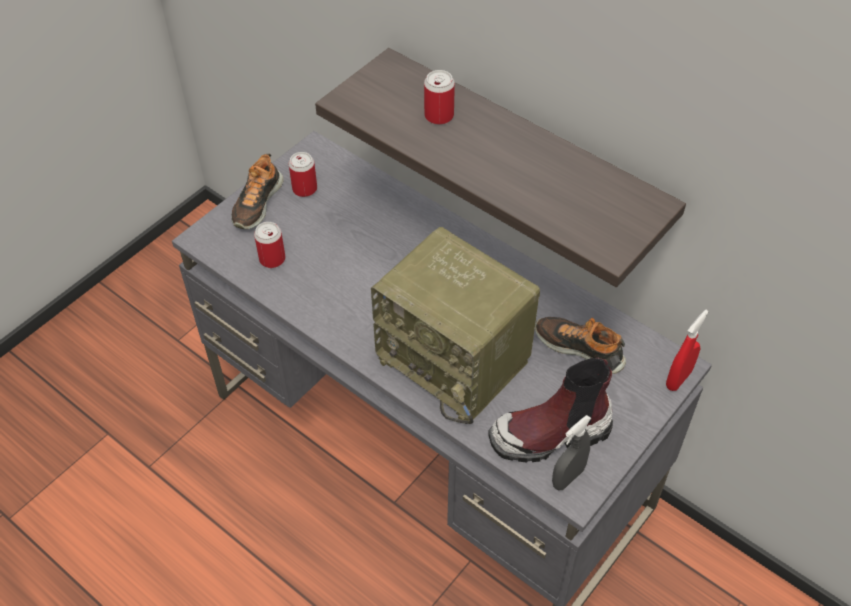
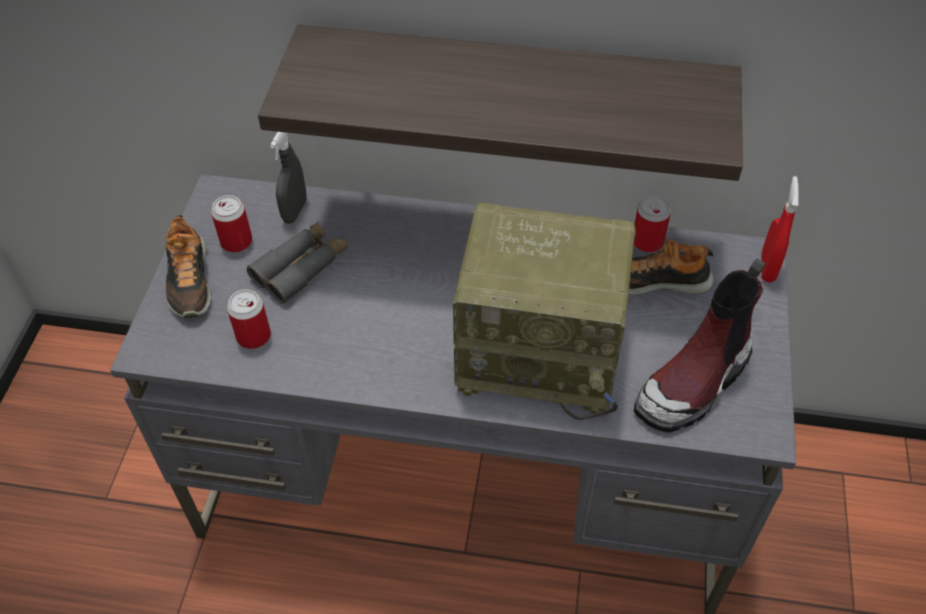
camera: 30 degrees left, 0 degrees up
(334, 226) = (301, 268): none -> grey binoculars
(439, 116) = (416, 75): can -> can (647, 241)
(568, 477) = (743, 419): grey spray bottle -> grey spray bottle (295, 211)

